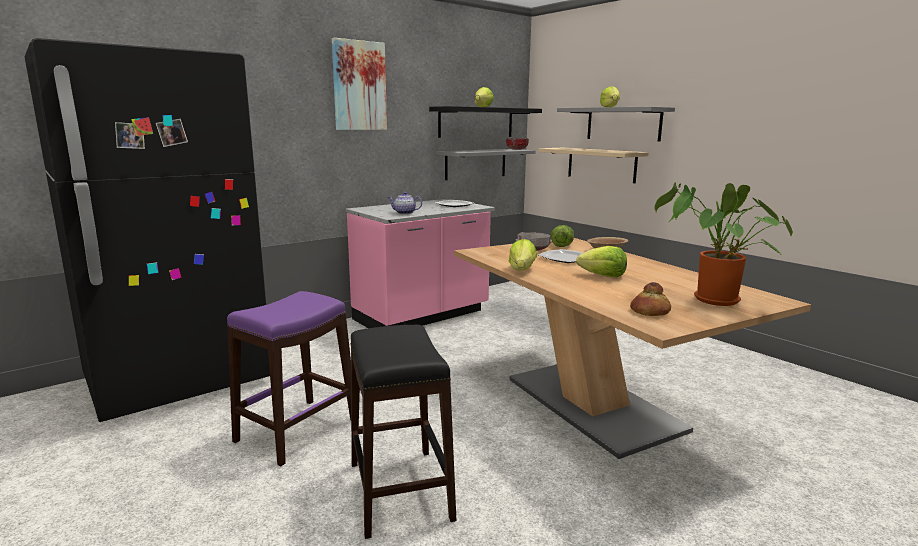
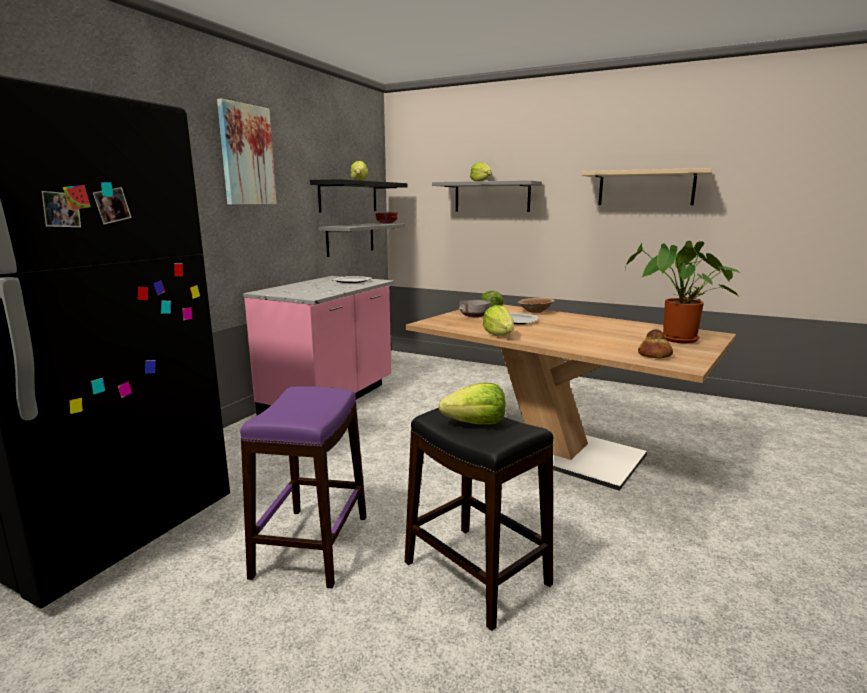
camera: 25 degrees left, 0 degrees up
(404, 213) = (319, 292): teapot -> none
(601, 164) = (471, 235): beige shelf -> beige shelf (646, 188)
(603, 276) = (570, 331): lettuce -> lettuce (476, 423)

